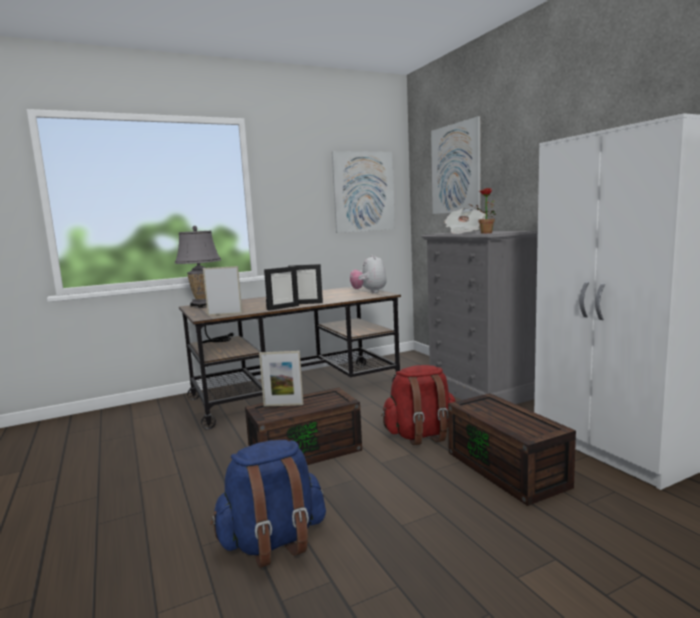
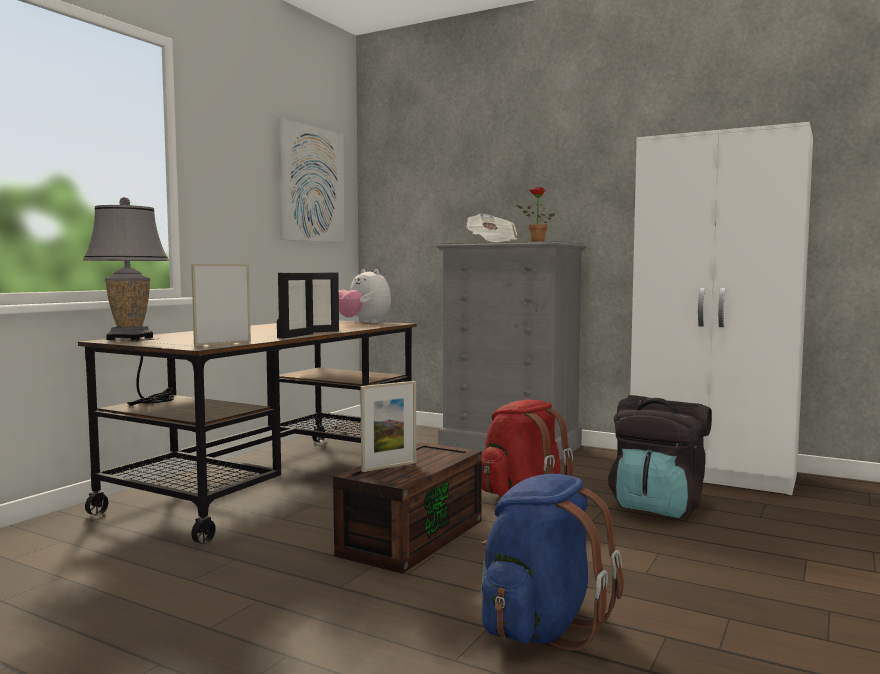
camera: 35 degrees left, 5 degrees down
(455, 169) = (447, 166): picture -> none
(508, 469) = (658, 506): brown storage box -> black backpack

